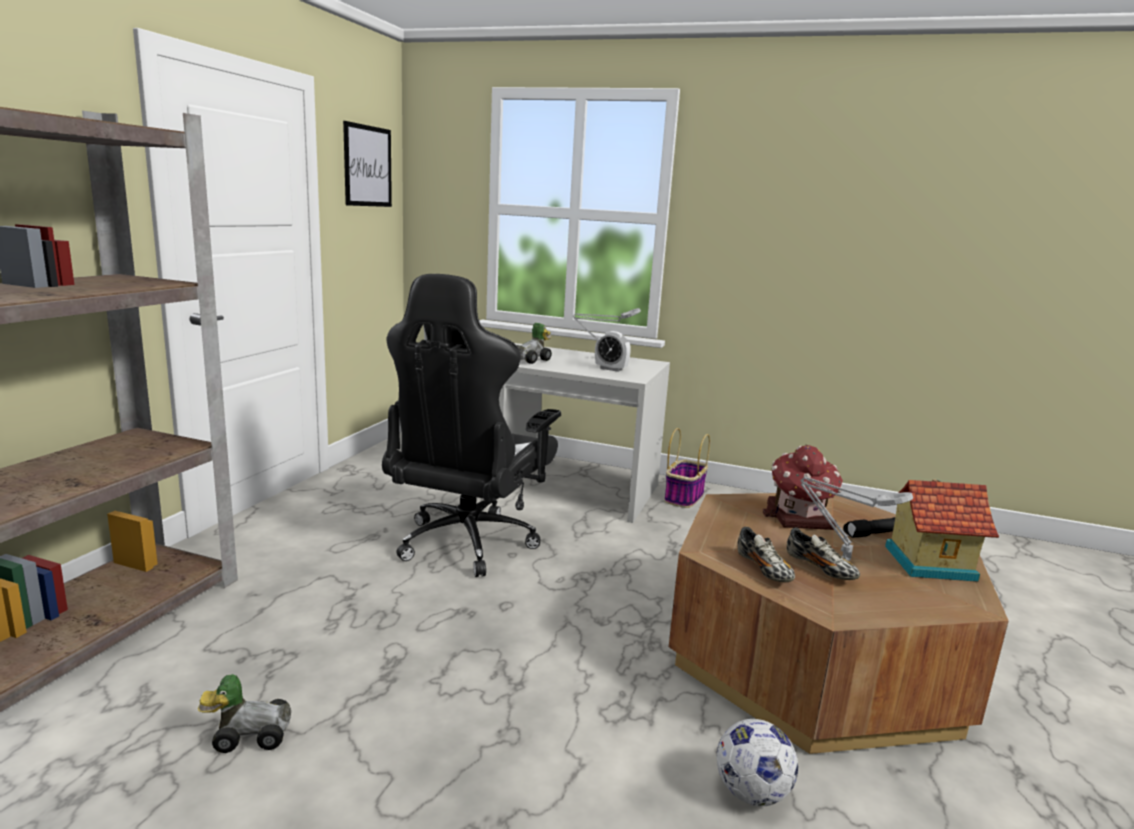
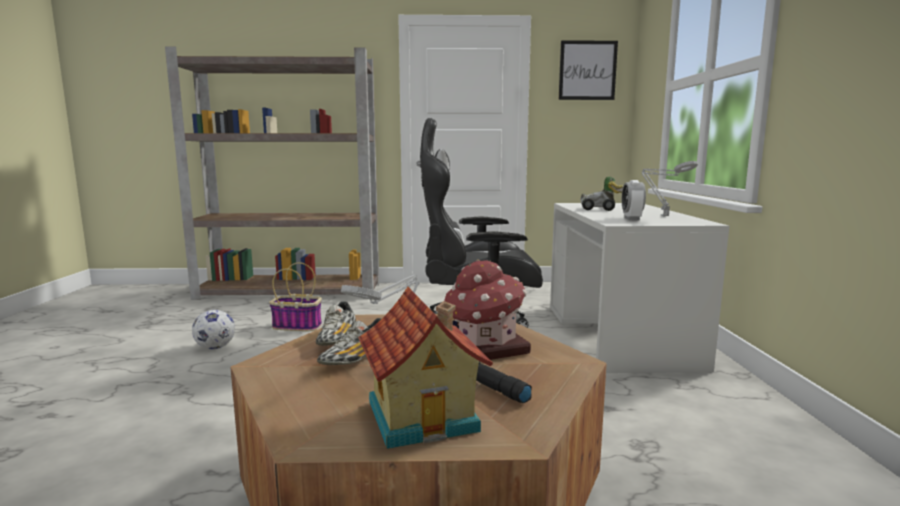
camera: 70 degrees right, 5 degrees down
(249, 734) = (247, 330): toy car -> none
(684, 497) = (709, 388): basket -> basket (298, 326)
(751, 793) = (203, 471): football -> football (215, 347)
(764, 570) = (337, 339): shoe -> shoe turned 45 degrees counterclockwise

